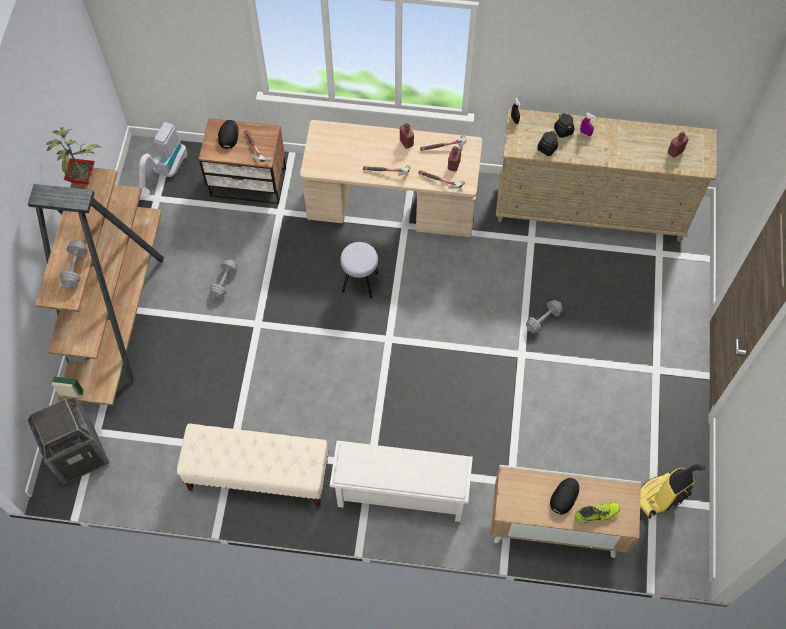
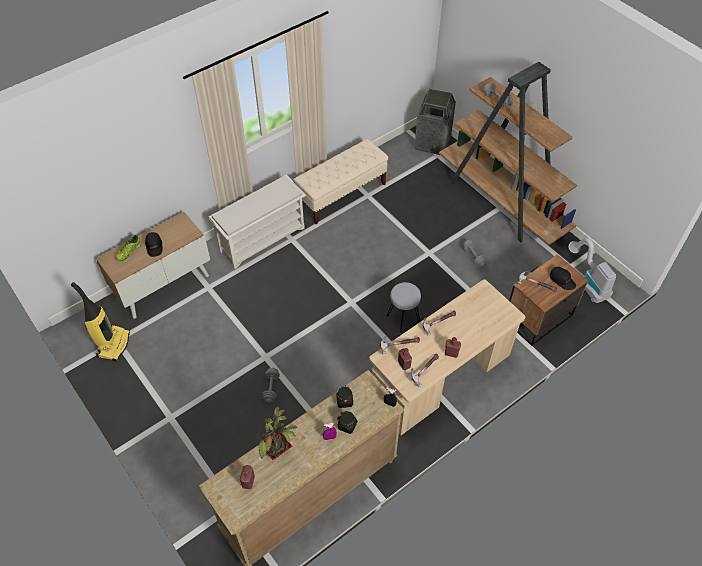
camera: 135 degrees right, 10 degrees down
(83, 176) = (561, 134): potted plant -> potted plant (277, 450)

